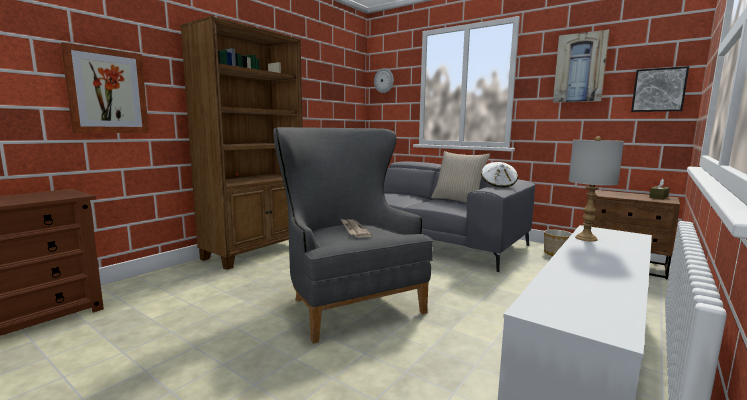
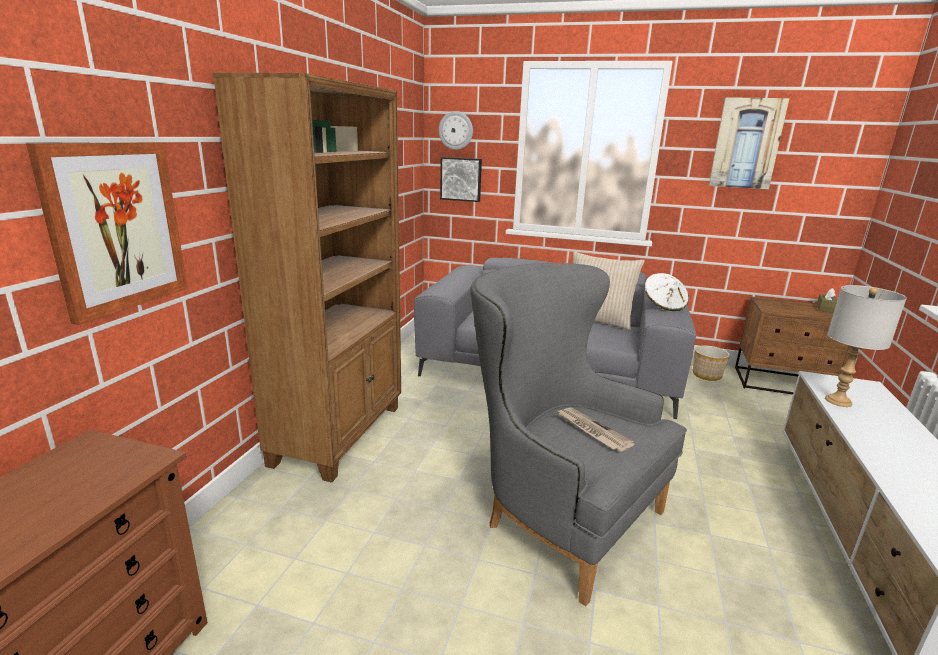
camera: 20 degrees left, 10 degrees up
(659, 90) = (835, 181): picture -> picture (461, 179)

